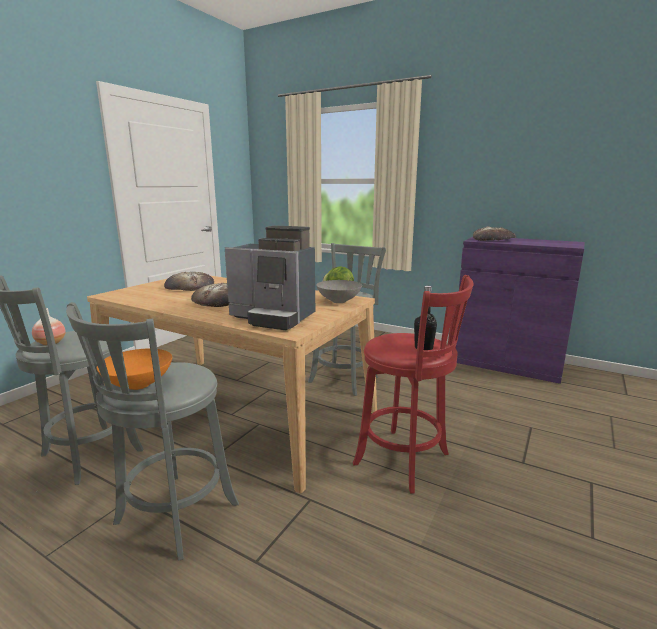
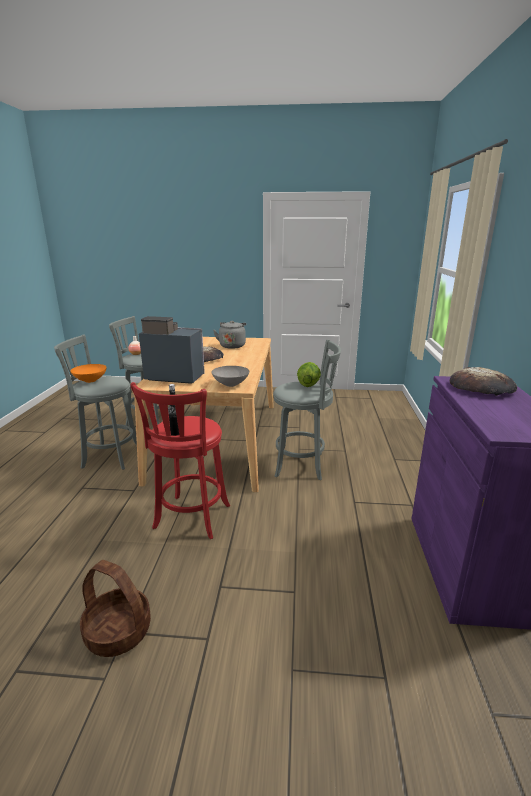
camera: 65 degrees right, 5 degrees up
(189, 286) = (232, 345): bread -> grey kettle
(273, 318) = (173, 376): coffee machine -> coffee machine turned 105 degrees clockwise
(593, 544) = (117, 632): none -> basket

